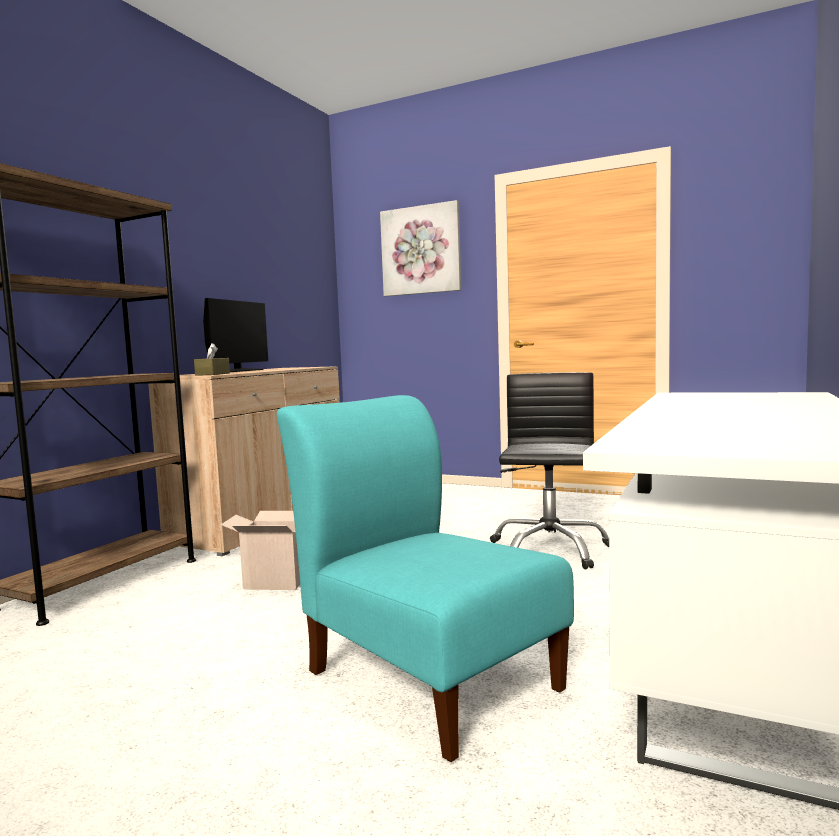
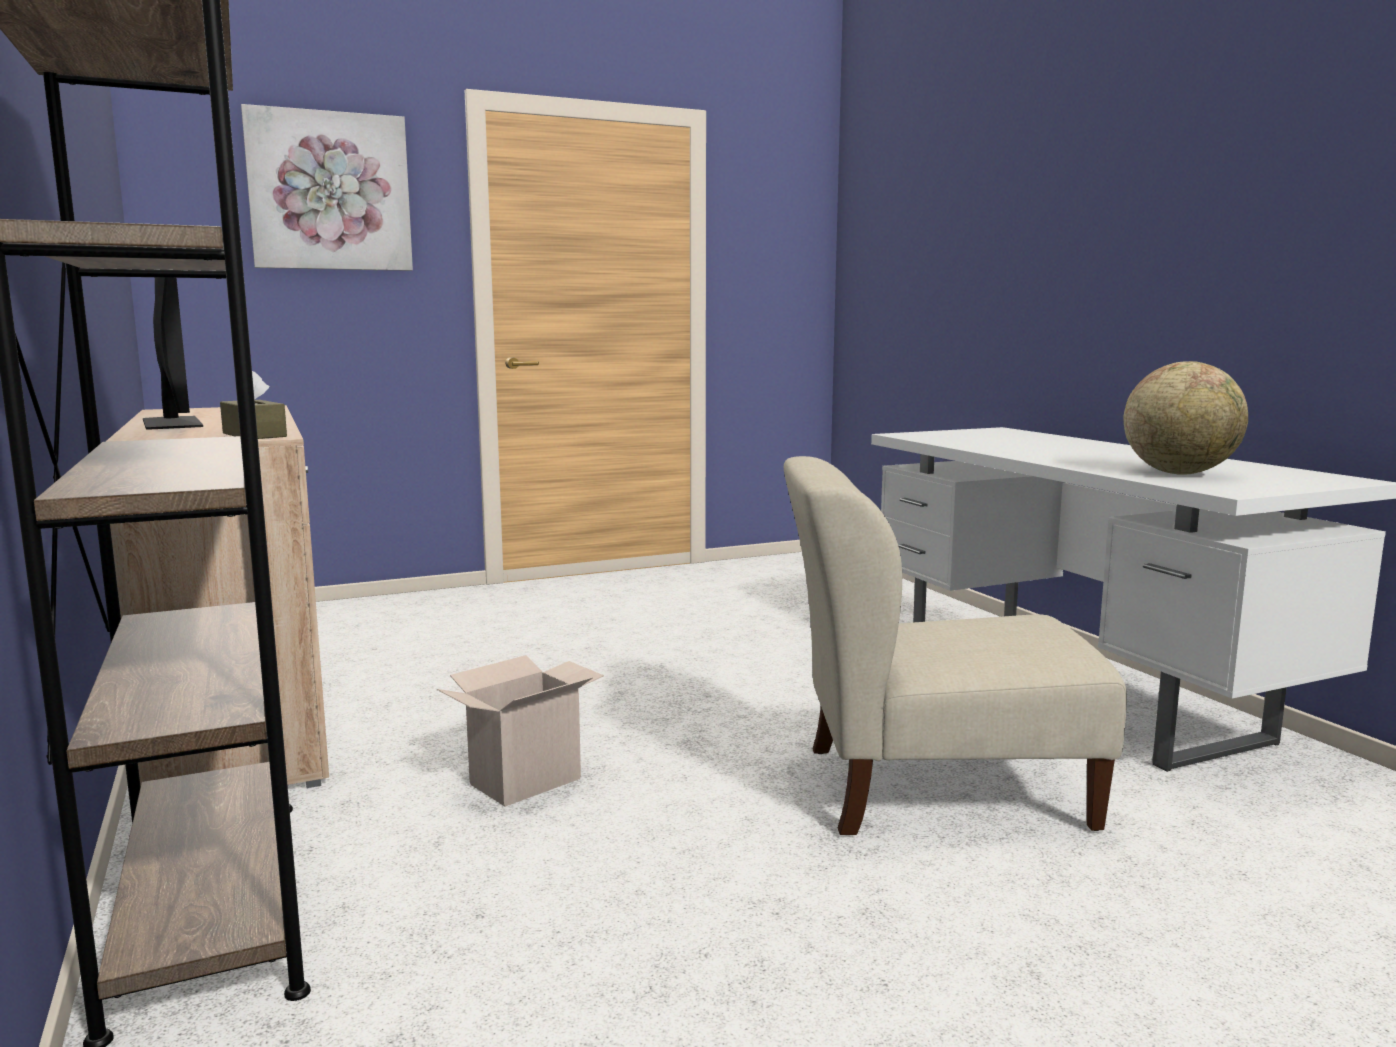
camera: 50 degrees left, 5 degrees up
(426, 675) = (931, 788): turquoise chair -> beige chair
(549, 549) = (732, 643): black office chair -> none
(702, 430) = (1179, 473): none -> globe

